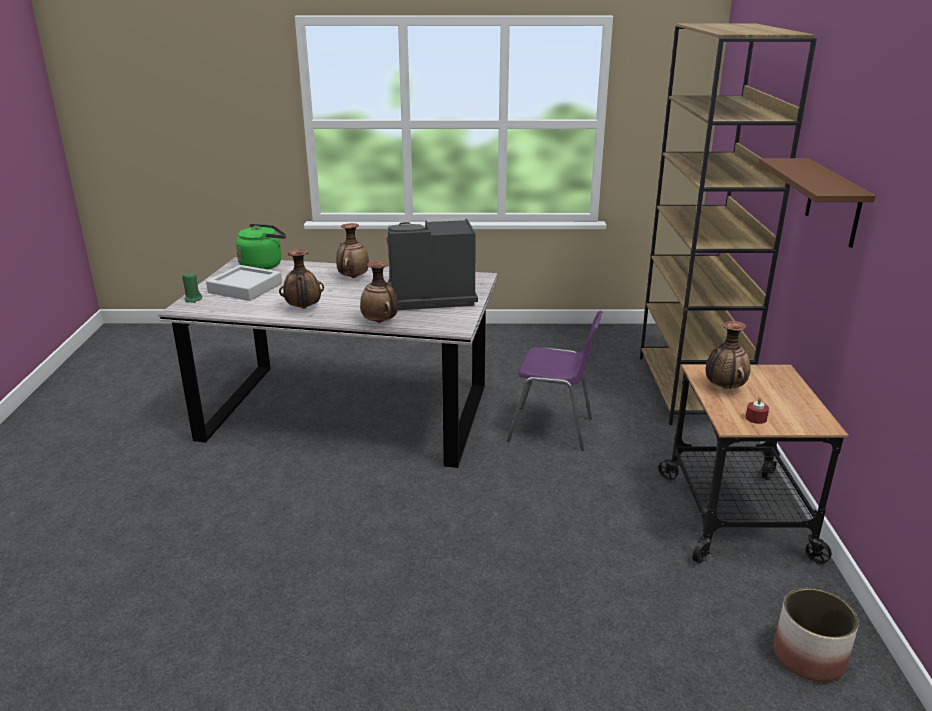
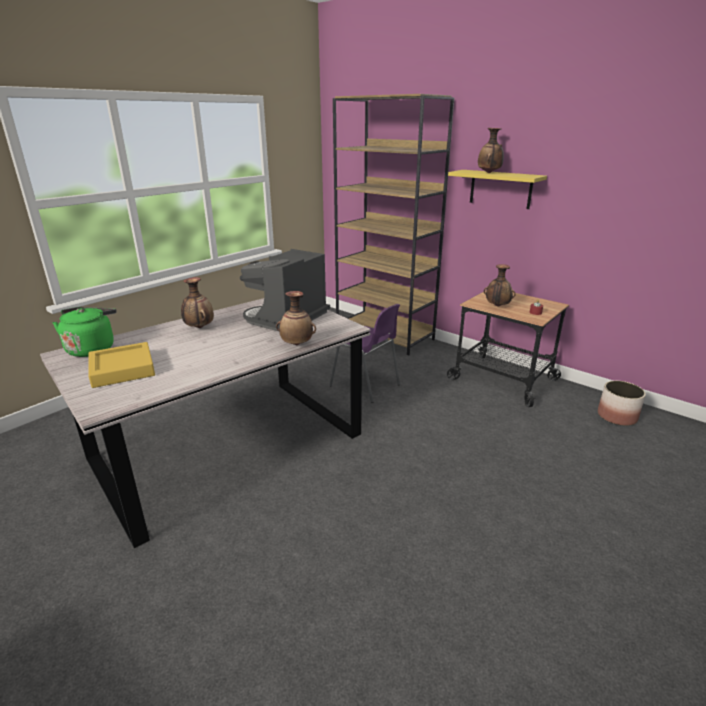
camera: 50 degrees left, 0 degrees up
(193, 299) = (90, 399): green candle -> none
(245, 288) = (122, 369): grey tray -> yellow tray
(303, 308) = (217, 360): vase -> vase (489, 173)
(553, 429) = (366, 386): purple chair -> purple chair turned 75 degrees clockwise
(833, 203) = (500, 189): brown shelf -> yellow shelf

